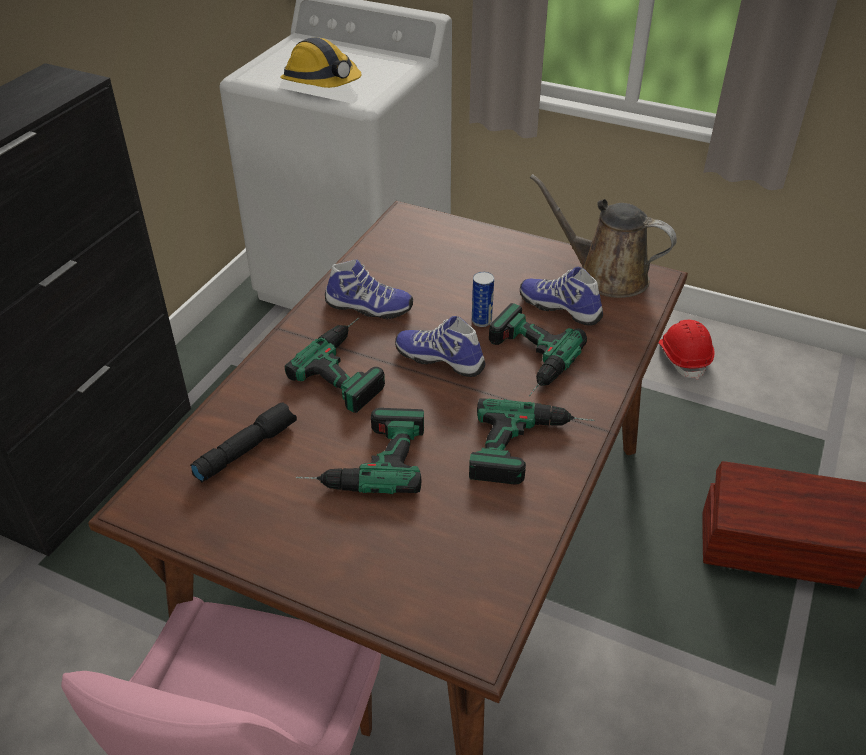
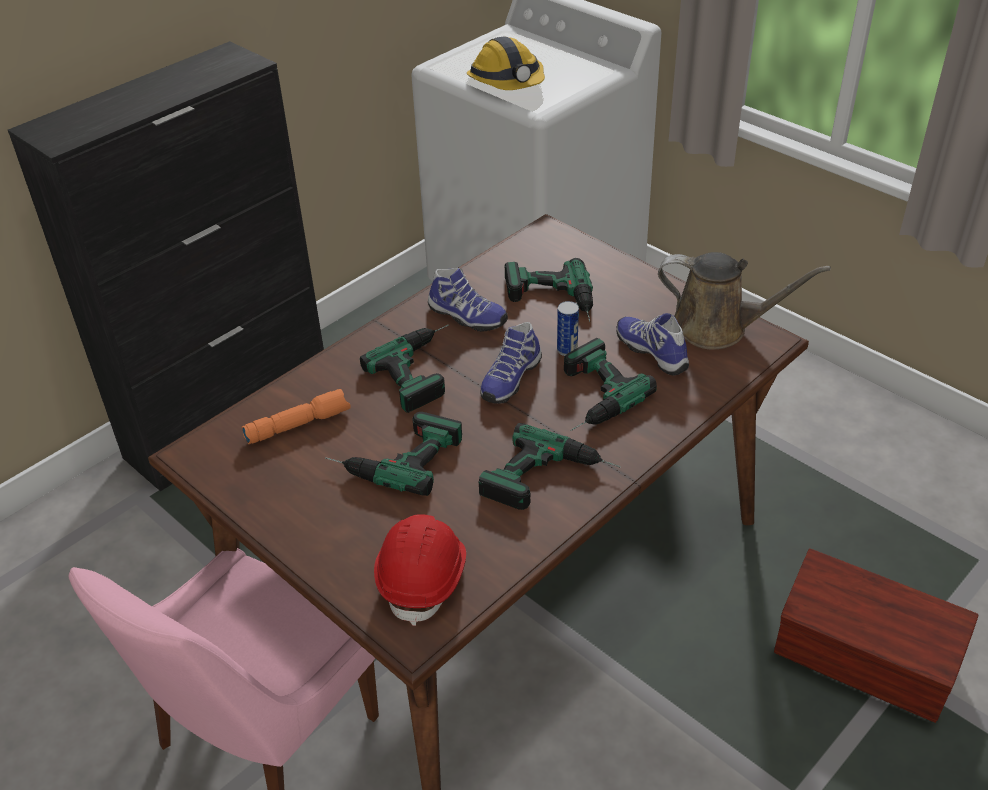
camera: 20 degrees right, 0 degrees up
(246, 449) = (298, 424): black flashlight -> orange flashlight
(441, 359) = (509, 379): shoe -> shoe turned 105 degrees counterclockwise
(443, 279) = (551, 302): none -> power drill
(605, 275) = (717, 328): brown watering can -> brown watering can turned 150 degrees clockwise
(683, 357) = (856, 436): red hard hat -> red hard hat (424, 578)

